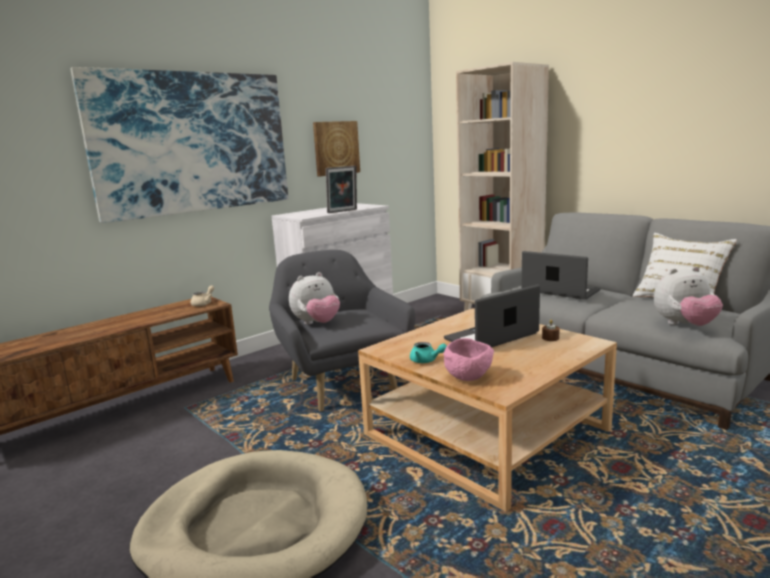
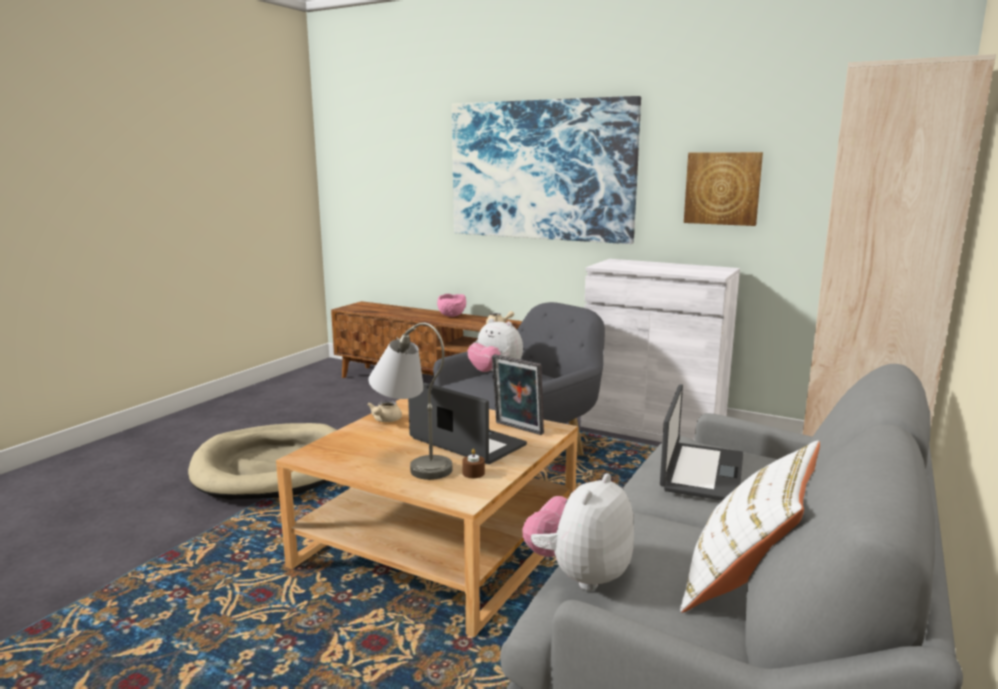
camera: 70 degrees right, 0 degrees up
(343, 211) = (653, 270): picture frame -> picture frame (517, 429)
(426, 361) = (385, 420): turquoise teapot -> beige teapot
(468, 377) = (343, 440): pink bowl -> pink bowl (452, 316)
(525, 354) = (412, 461): none -> grey table lamp
(684, 325) = (579, 575): plush toy -> plush toy turned 60 degrees clockwise

